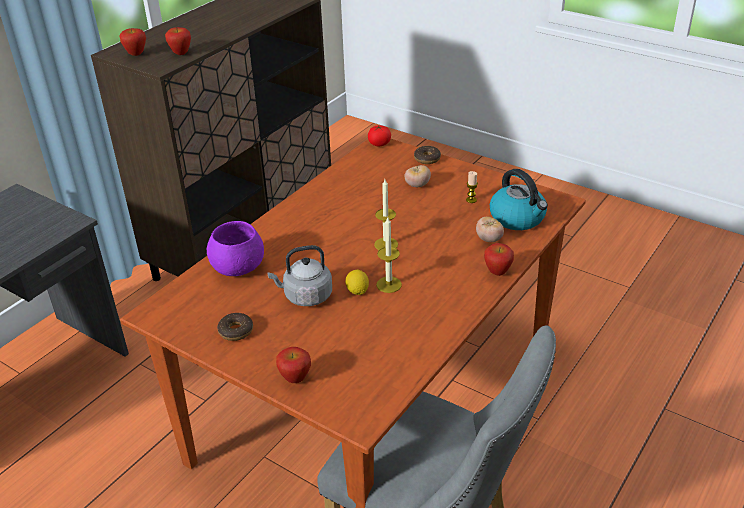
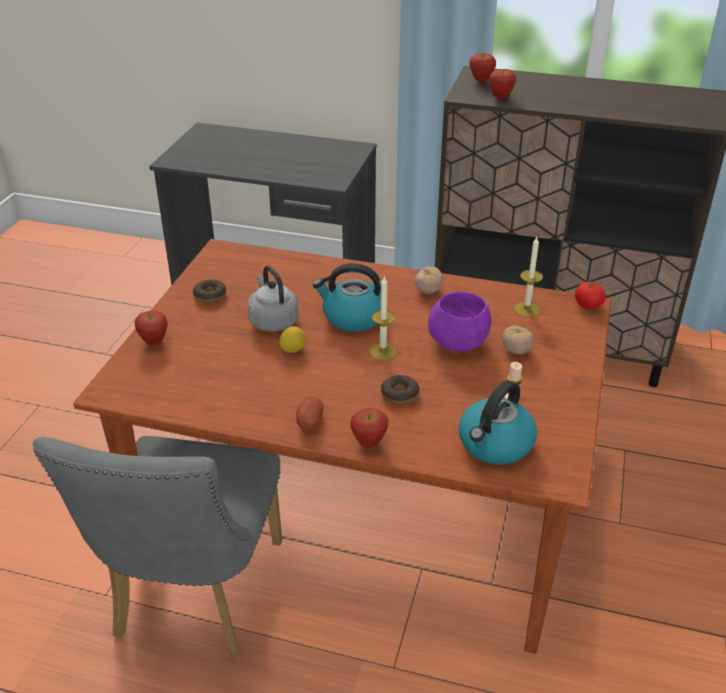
camera: 70 degrees right, 0 degrees up
(239, 268) = (300, 274): purple bowl -> purple bowl (458, 343)
(328, 250) = (353, 317): none -> kettle
(389, 284) = (312, 367): candle -> candle (527, 309)
(427, 159) = (582, 347): donut -> donut (400, 394)
(459, 297) = (310, 421): none -> potato
(489, 239) = (434, 426): tomato -> tomato (428, 291)

